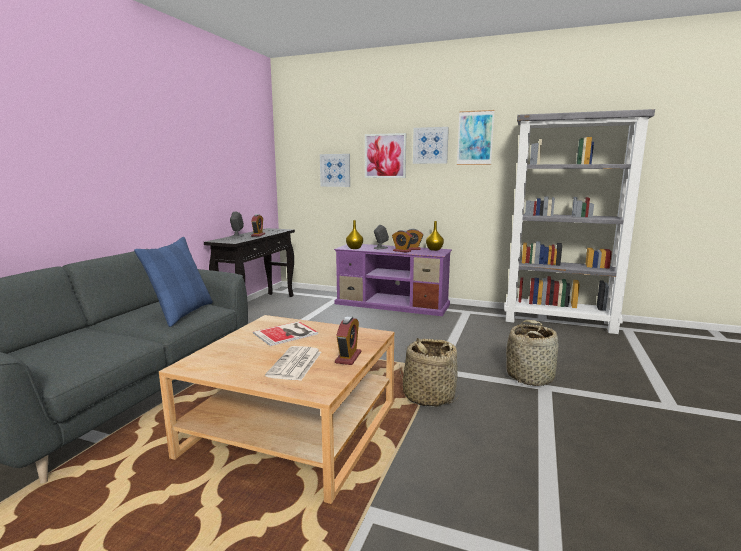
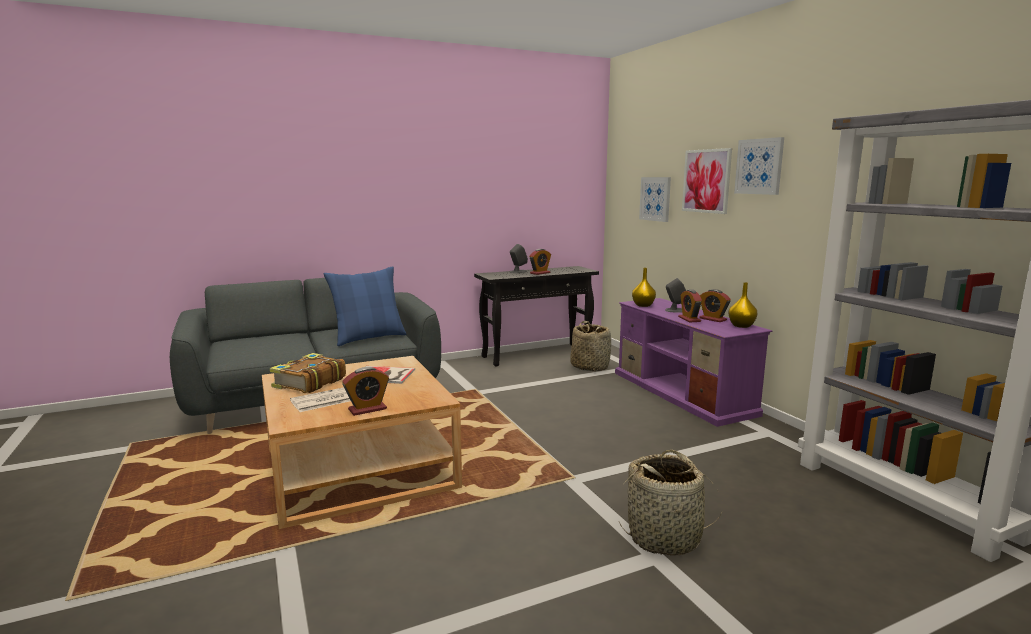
camera: 45 degrees right, 0 degrees up
(236, 360) = (308, 383): none -> book
(428, 396) = (506, 498): basket -> basket (590, 366)
(475, 138) = (819, 154): picture -> none

